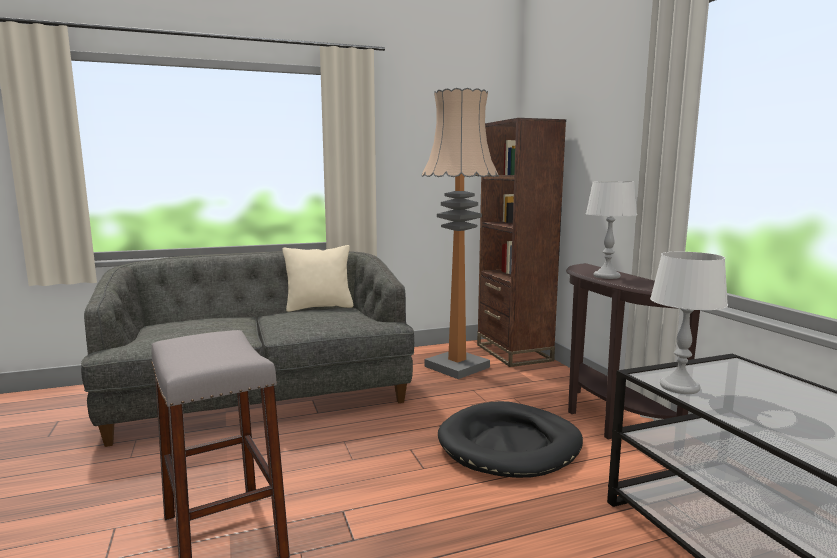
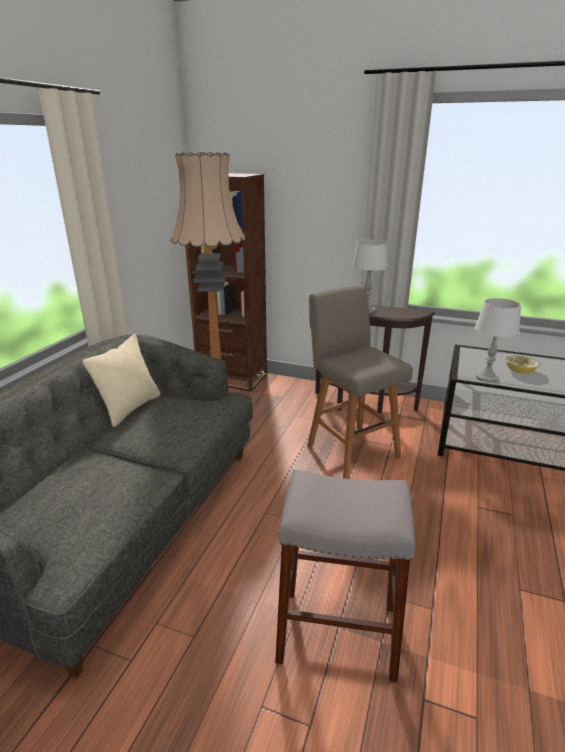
camera: 50 degrees left, 15 degrees up
(510, 445) = (351, 450): black dog bed -> grey stool
(765, 402) = (519, 371): none -> bowl

